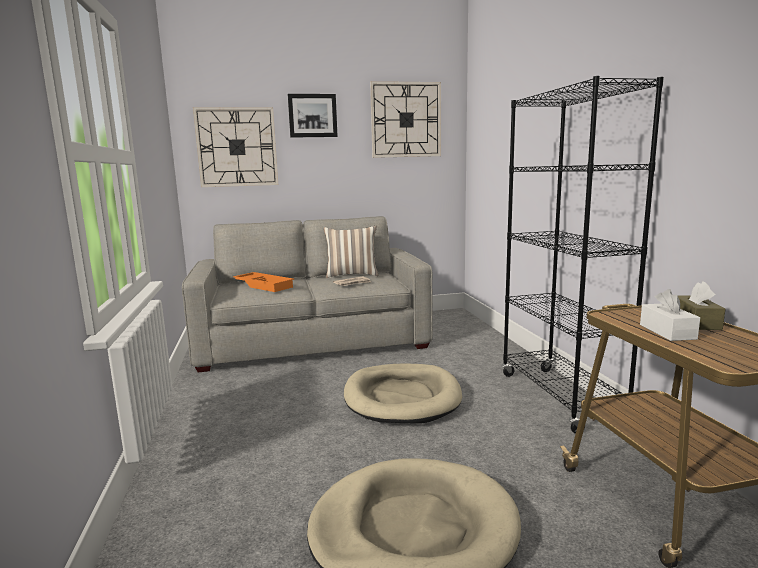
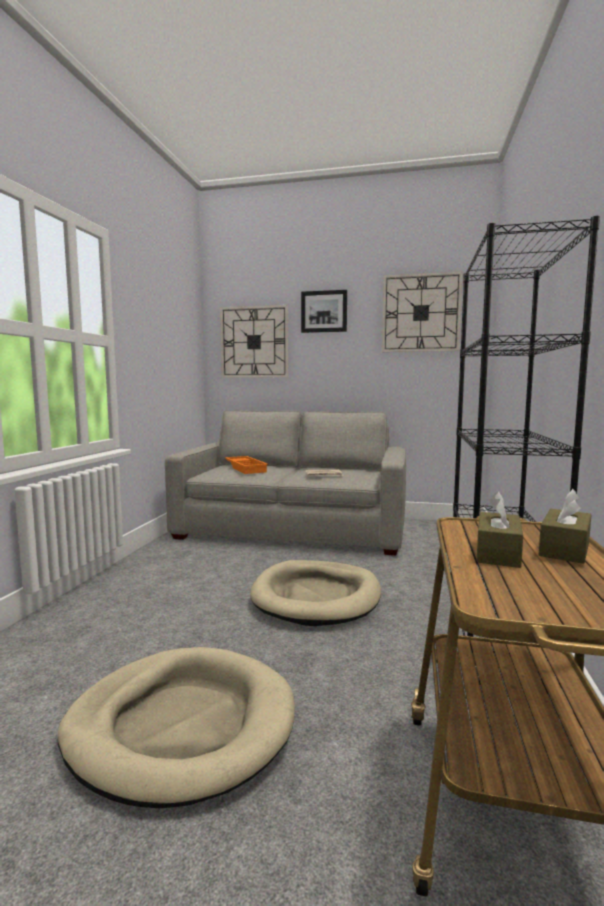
camera: 25 degrees right, 5 degrees down
(352, 275) = (338, 468): pillow -> none
(667, 332) = (498, 553): white tissue box -> brown tissue box

